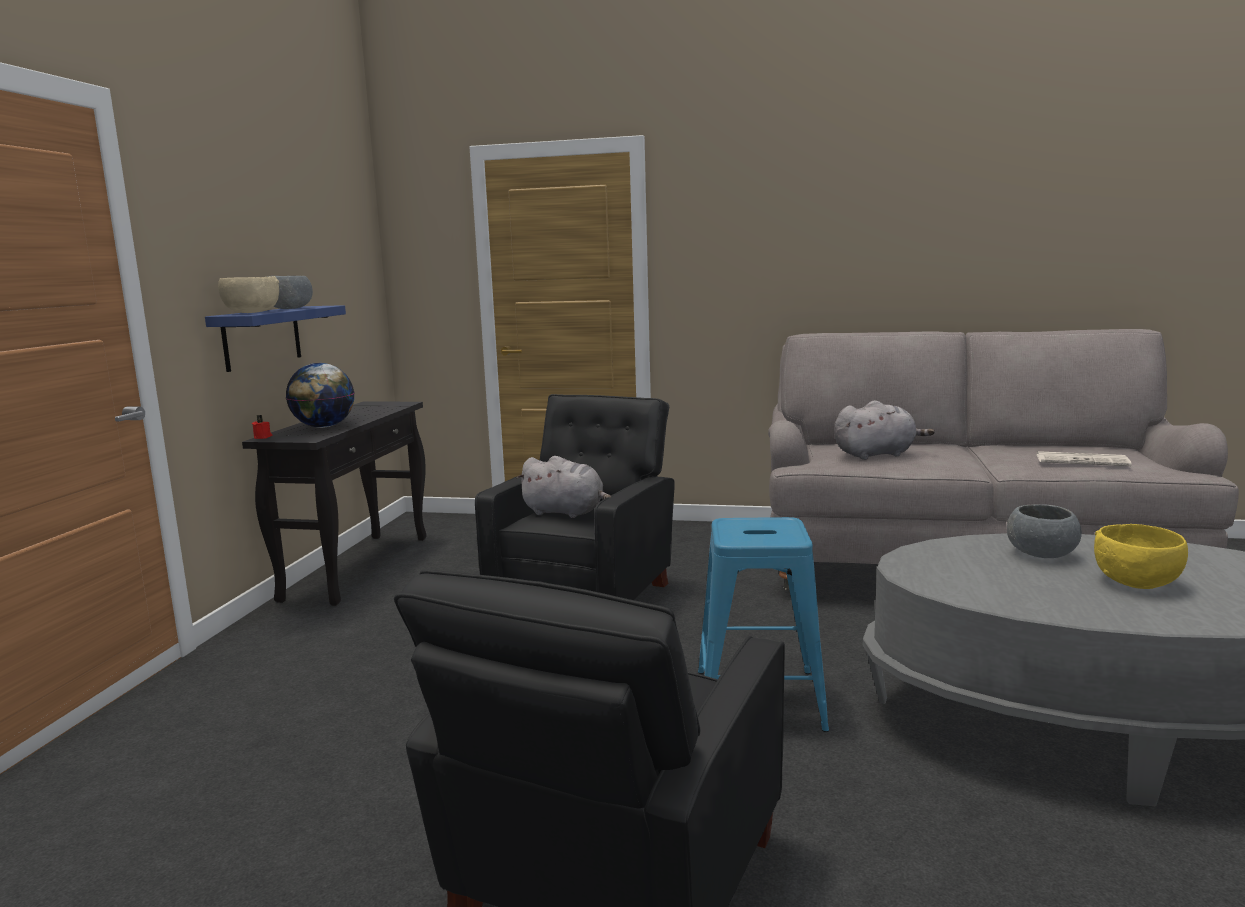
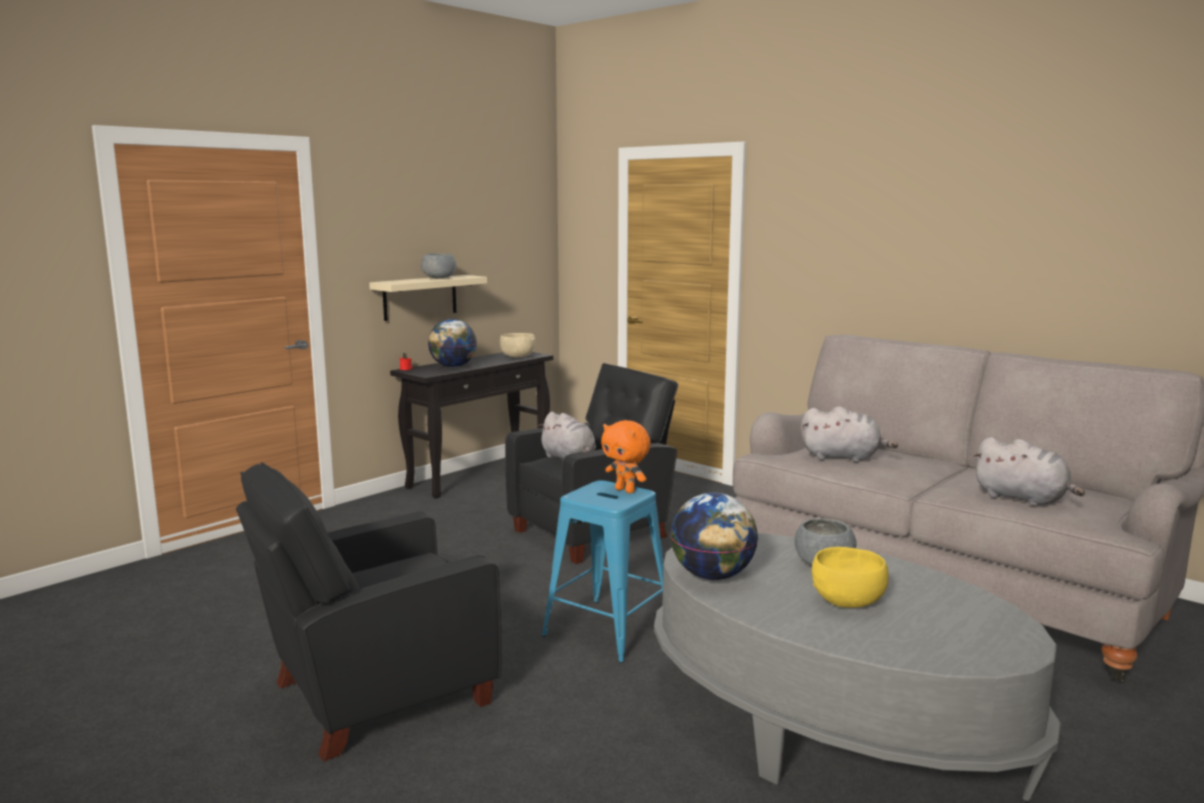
camera: 30 degrees right, 0 degrees up
(252, 313) = (401, 281): beige bowl -> beige bowl (517, 357)
(262, 337) = (420, 297): blue shelf -> beige shelf
(766, 523) = (626, 490): none -> orange plush toy
(985, 592) = (712, 576): none -> globe
(1083, 460) = (1023, 499): newspaper -> grey plush toy

